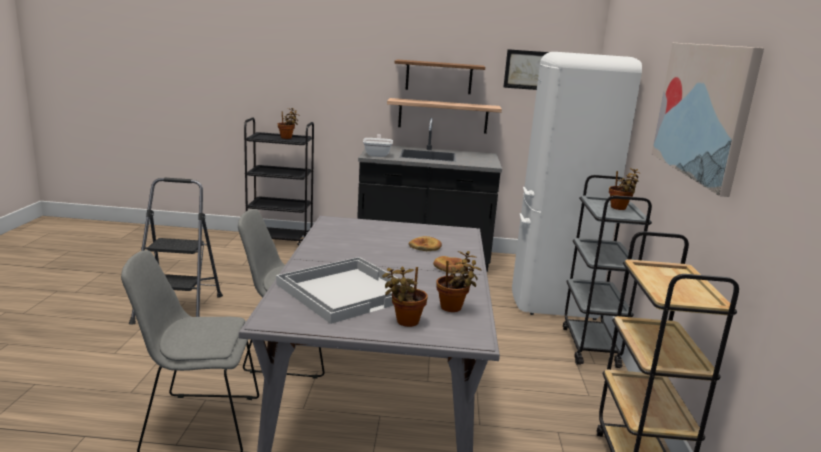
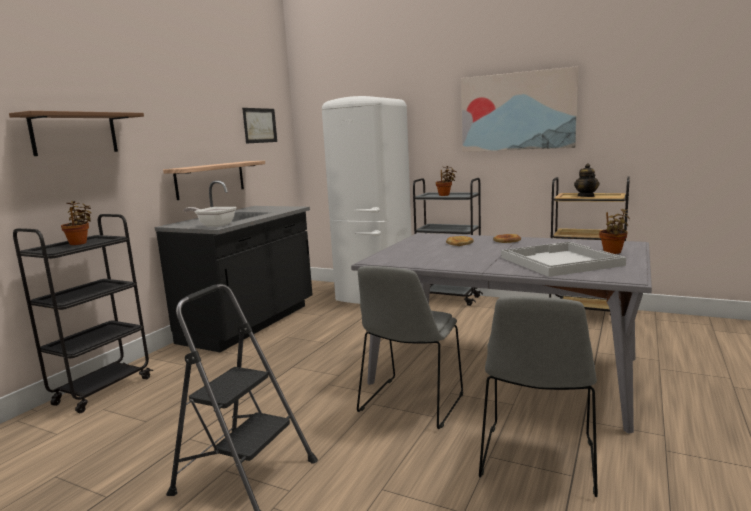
camera: 65 degrees left, 5 degrees down
(439, 77) = (200, 140): brown shelf -> brown shelf (75, 134)
(453, 308) = (584, 244): potted plant -> none
(681, 282) = (586, 196): none -> teapot

